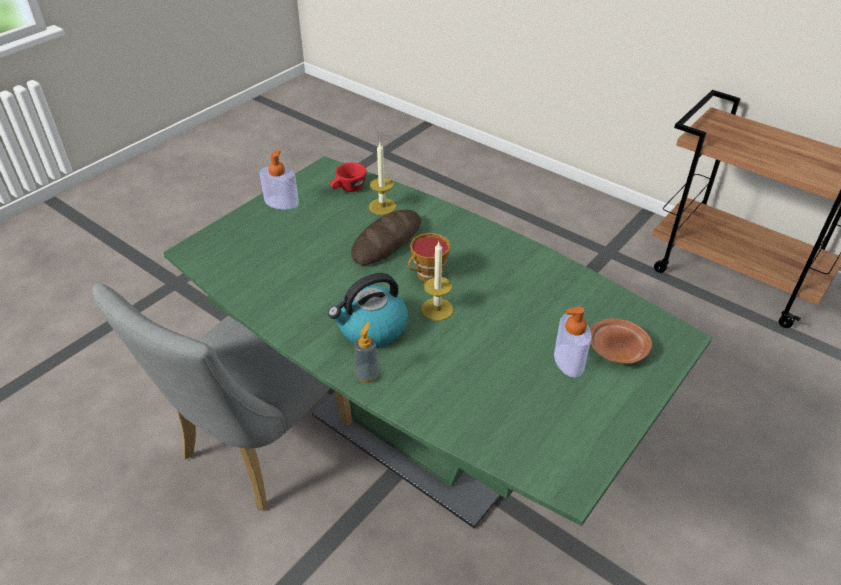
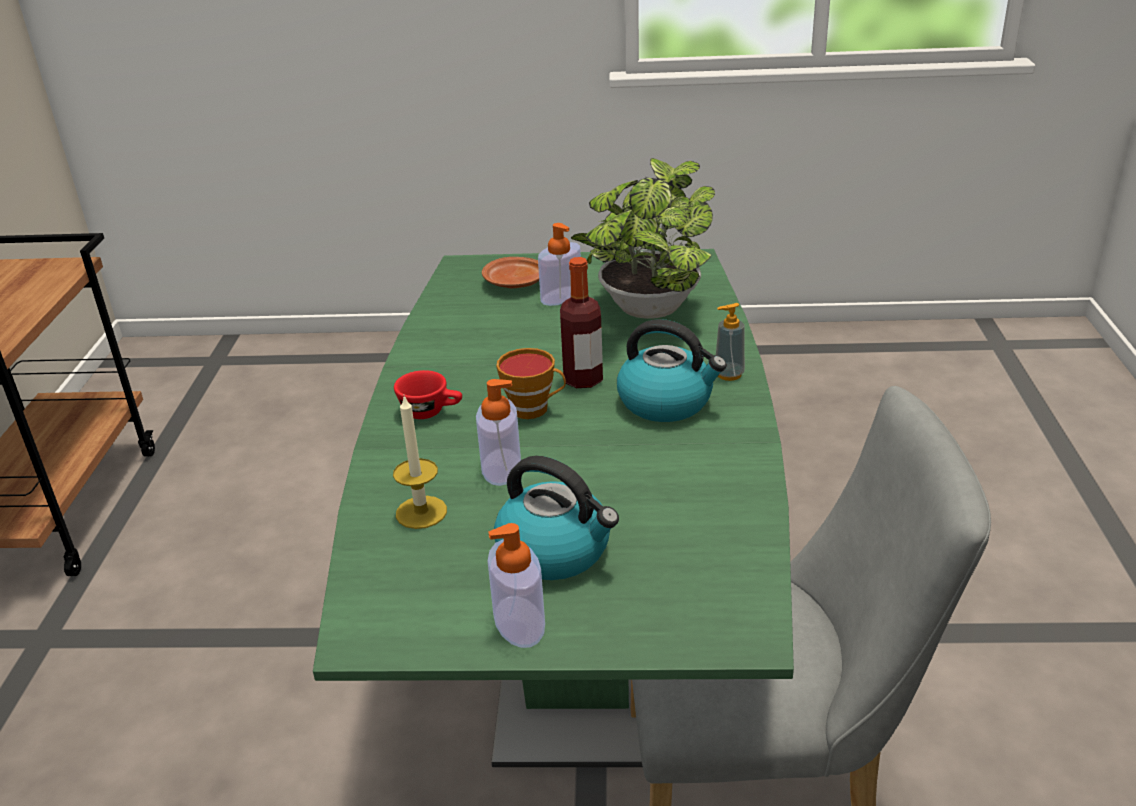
camera: 125 degrees left, 10 degrees down
(306, 229) = (556, 550): none -> kettle
(348, 189) = (404, 571): red cup -> red cup (431, 411)
(387, 241) = (501, 467): bread -> soap dispenser
(437, 309) = (583, 379): candle -> bottle
(496, 391) = (646, 312): none -> potted plant

